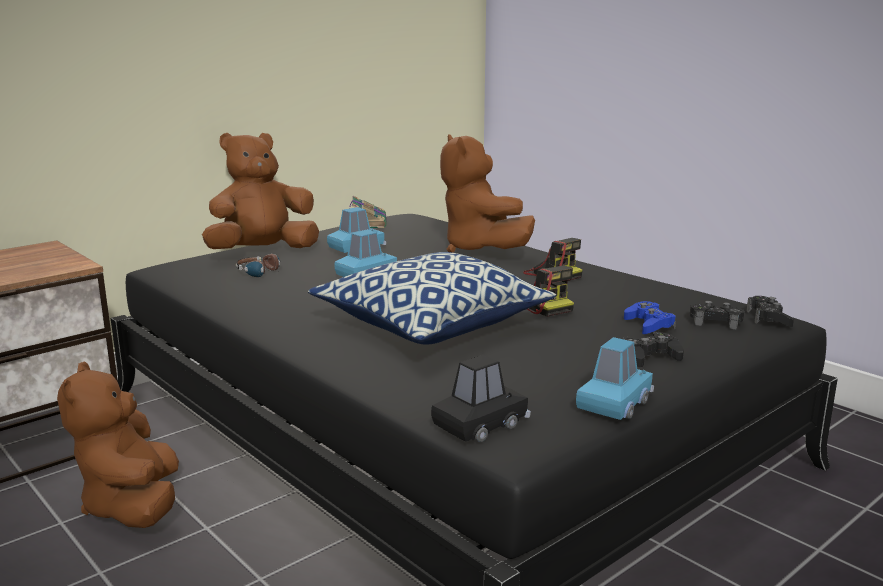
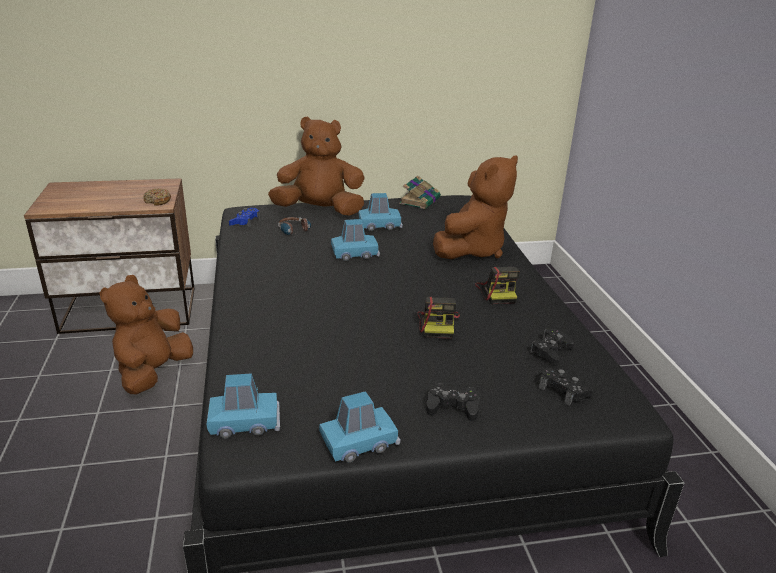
camera: 30 degrees right, 10 degrees up
(66, 263) = (158, 201): none -> donut
(431, 324) = (334, 317): pillow -> none
(480, 249) = (472, 249): brown plush toy -> brown plush toy turned 150 degrees counterclockwise
(480, 424) = (245, 422): black toy car -> blue toy car
(649, 325) = (500, 373): blue game controller -> blue game controller (245, 222)
(768, 318) = (620, 404): black game controller -> black game controller (551, 351)

